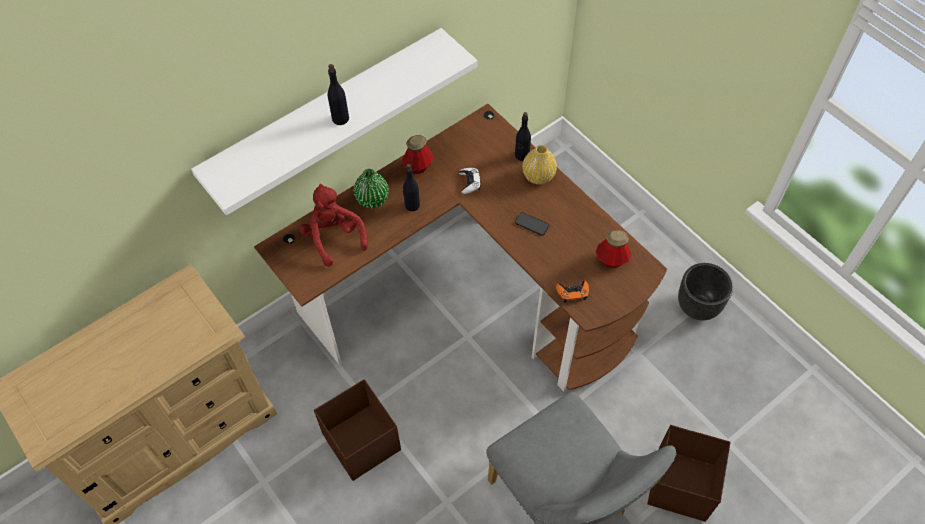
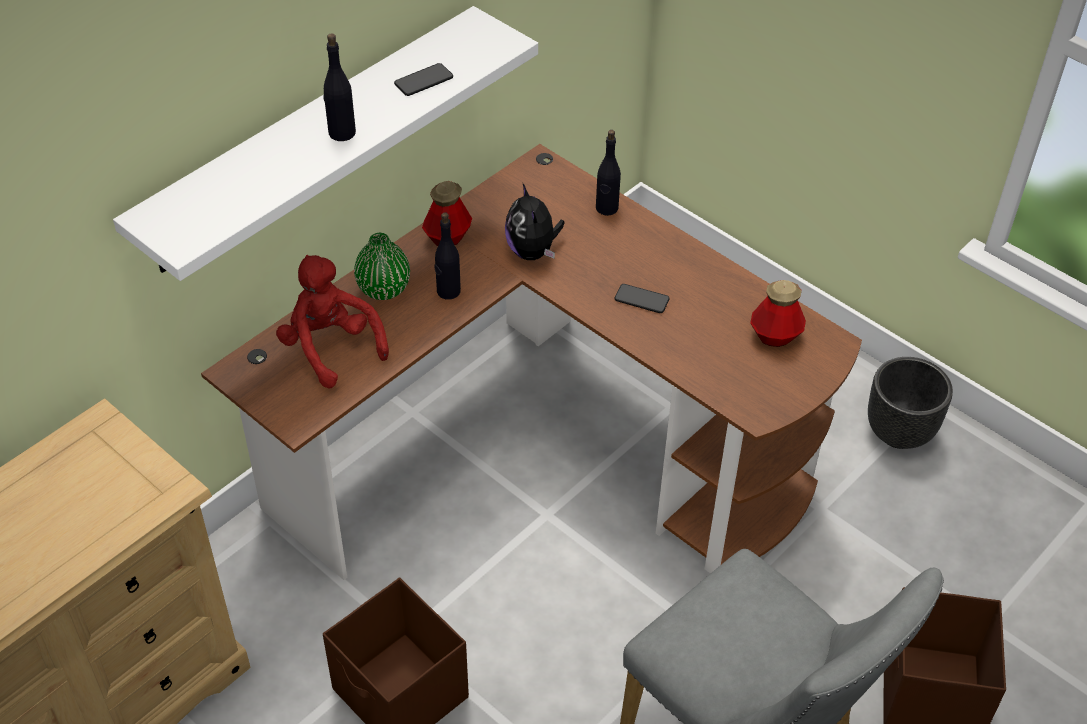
camera: 10 degrees left, 10 degrees down
(398, 83) = (423, 81): none -> phone
(469, 182) = (533, 252): white game controller -> plush toy
(538, 176) = (638, 233): yellow vase -> none
(572, 292) = (725, 386): orange game controller -> none

